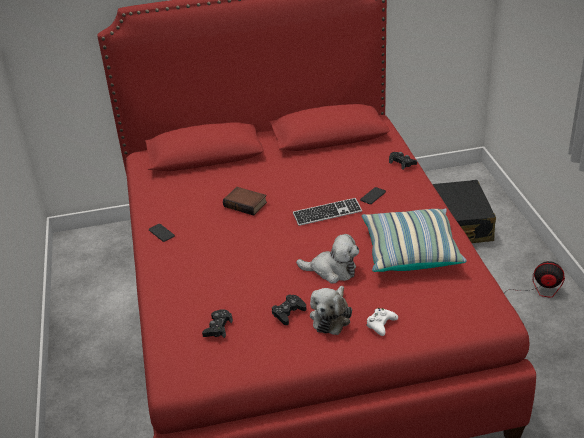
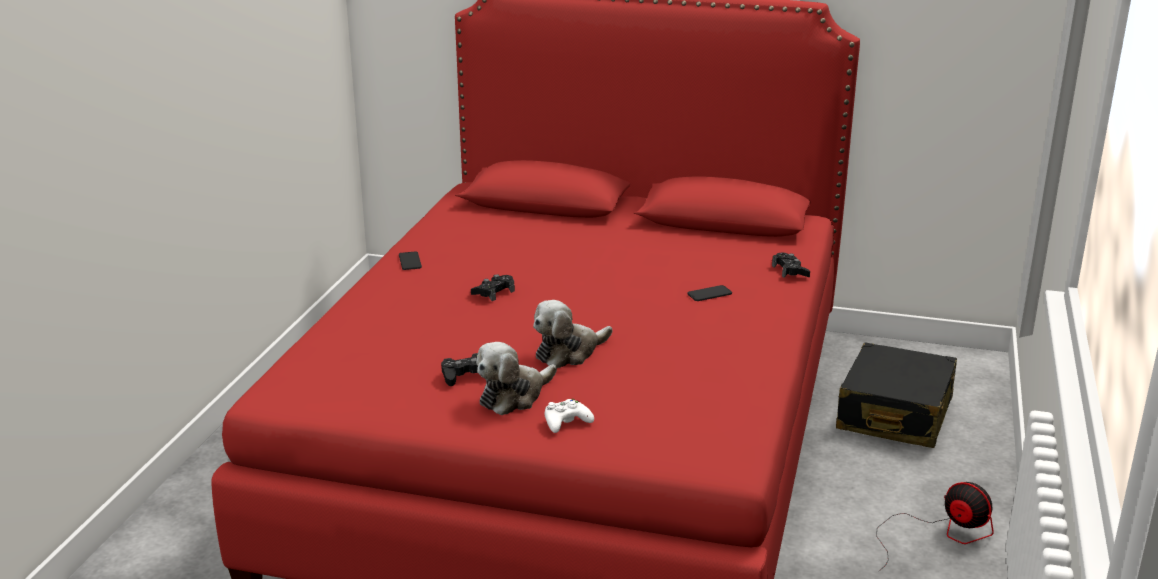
camera: 25 degrees right, 10 degrees down
(218, 327) = (368, 363): black game controller -> black game controller (493, 292)
(246, 204) = (538, 260): book -> none
(327, 213) = (628, 295): keyboard -> none
(332, 270) = (569, 352): plush toy -> plush toy turned 105 degrees clockwise
(410, 252) = (692, 363): pillow -> none

